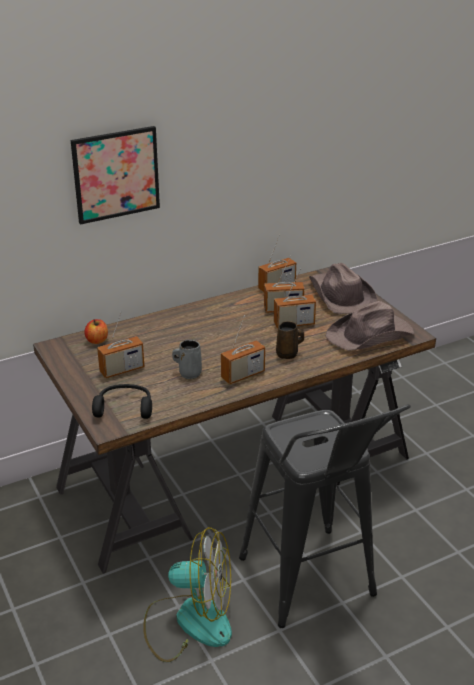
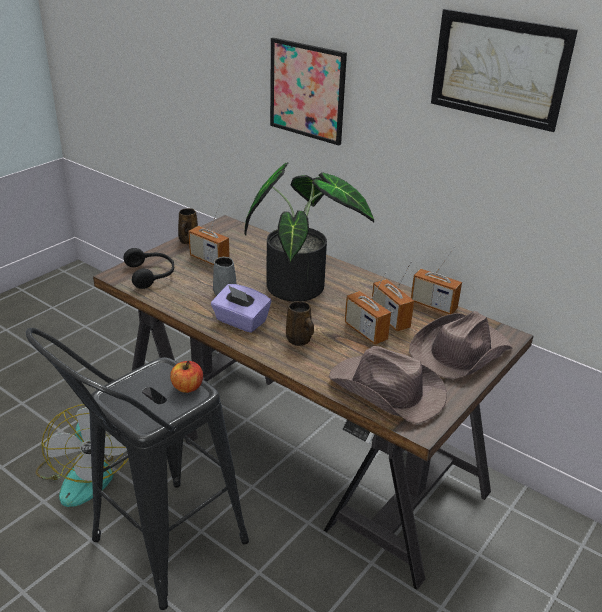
camera: 65 degrees right, 0 degrees up
(73, 375) = (188, 241): none -> brown mug
(97, 340) = (248, 238): apple -> apple (187, 387)
(205, 334) = (300, 285): none -> potted plant
(243, 375) = (240, 321): radio -> purple tissue box
(282, 93) = (499, 69): none -> picture

